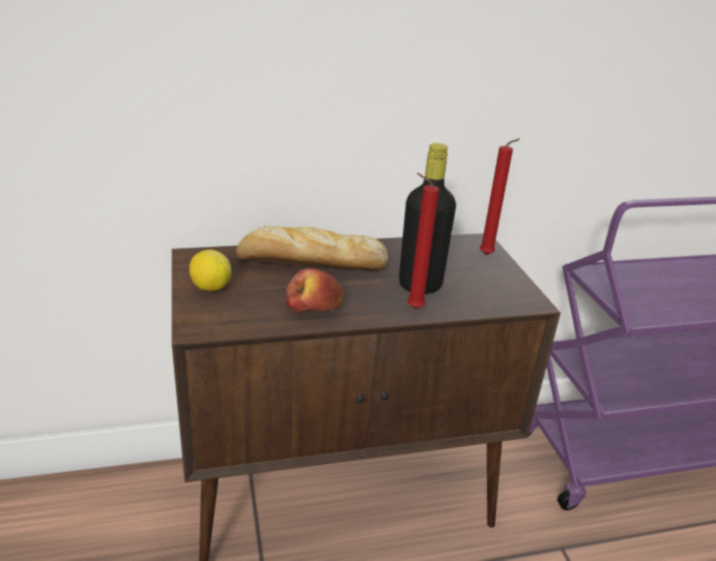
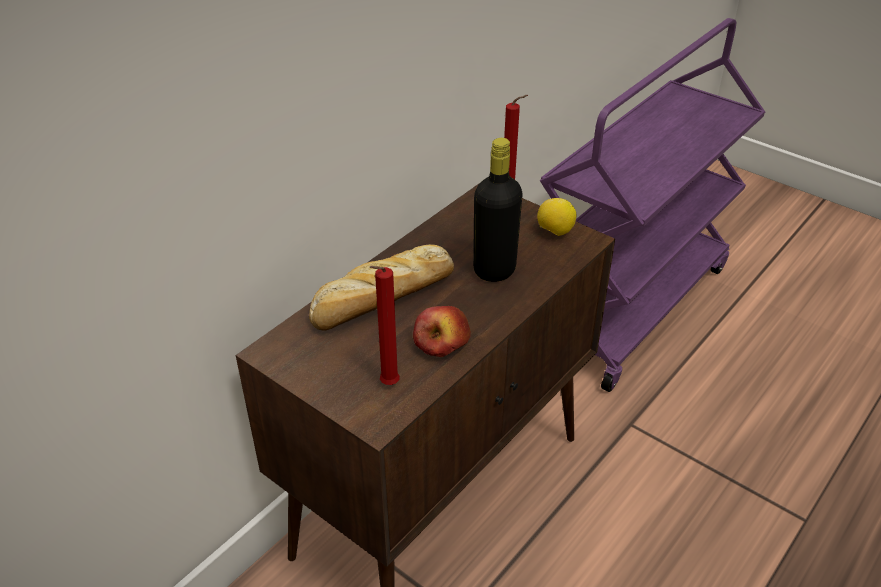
camera: 35 degrees left, 10 degrees up
(211, 287) = (333, 375): lemon -> lemon (554, 232)
(412, 308) = (515, 298): red candle -> red candle (387, 385)

